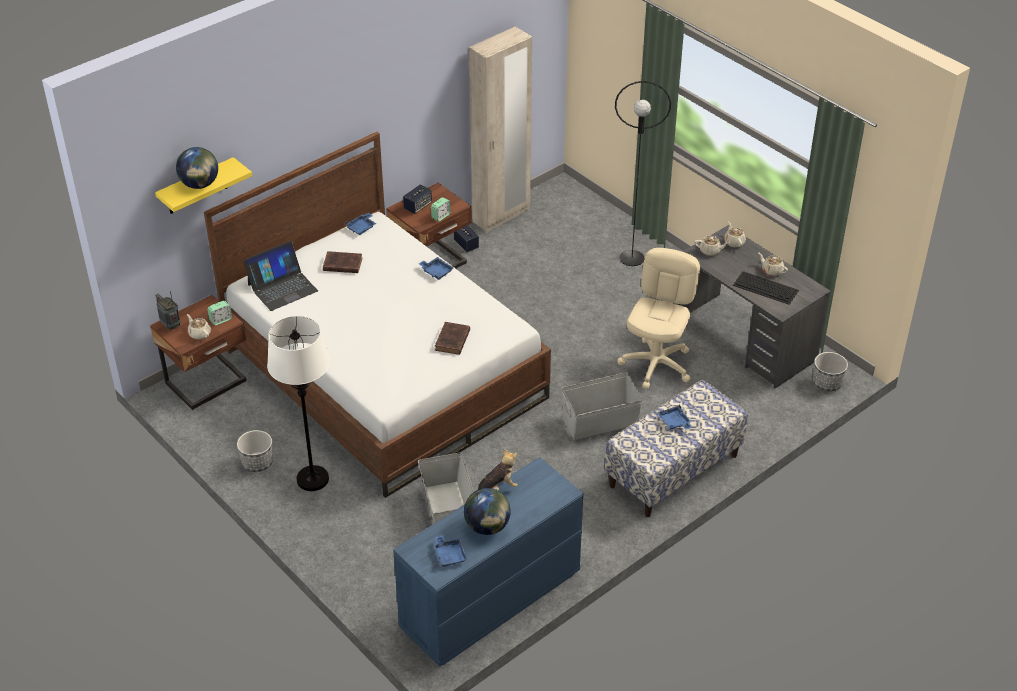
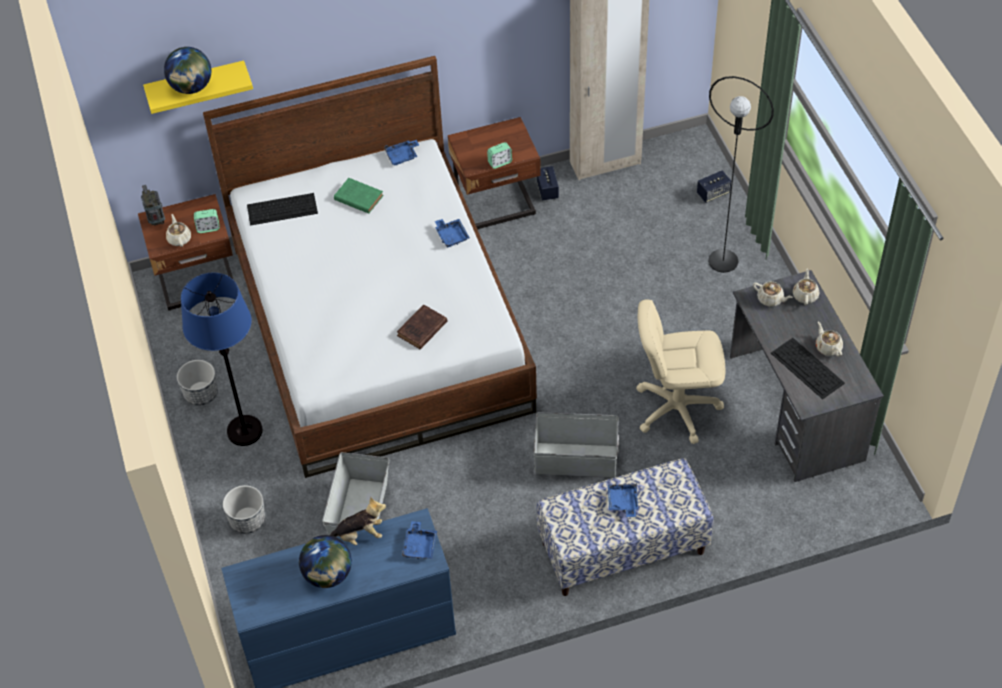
camera: 25 degrees right, 10 degrees up
(282, 287) = (283, 209): laptop -> keyboard
(313, 479) = (245, 431): white floor lamp -> blue floor lamp
(341, 264) = (357, 197): brown book -> green book
(417, 206) = (481, 142): speaker -> speaker (713, 193)
(450, 555) = (273, 595): blue tray -> blue tray (420, 545)
(656, 364) = (676, 408): beige office chair -> beige office chair turned 135 degrees counterclockwise
(827, 383) = (861, 494): planter -> planter (248, 520)

